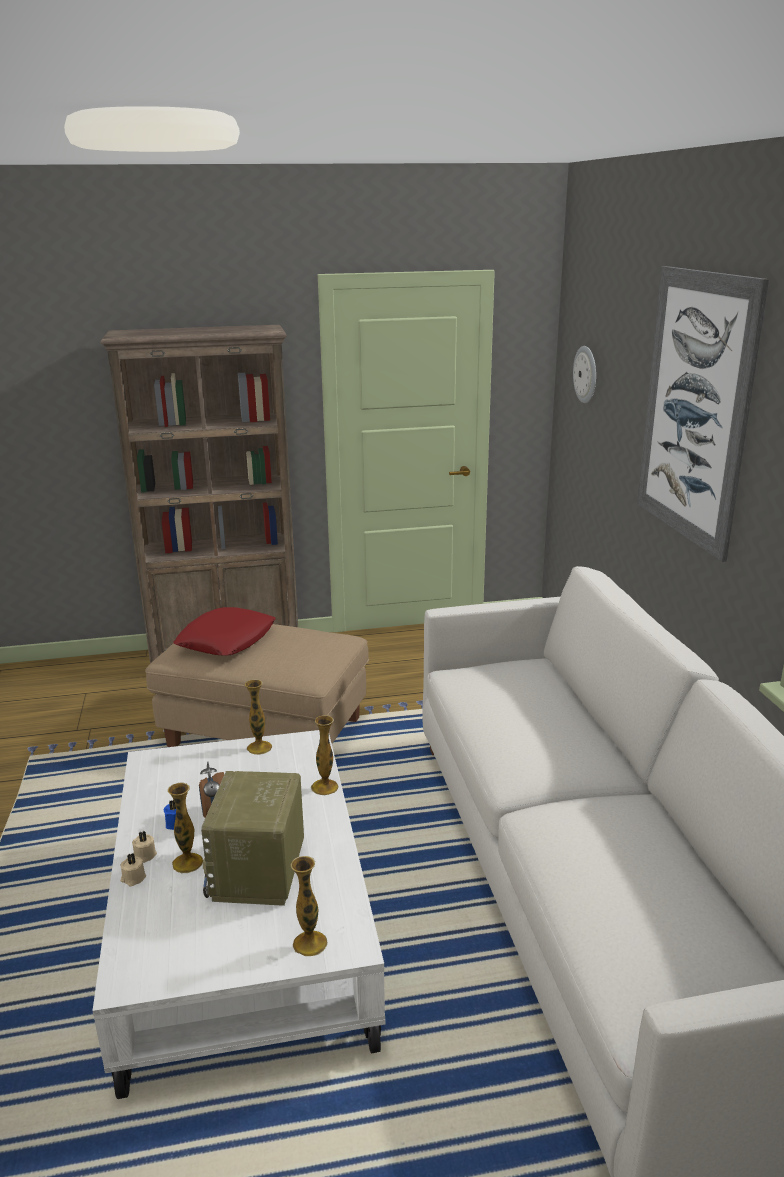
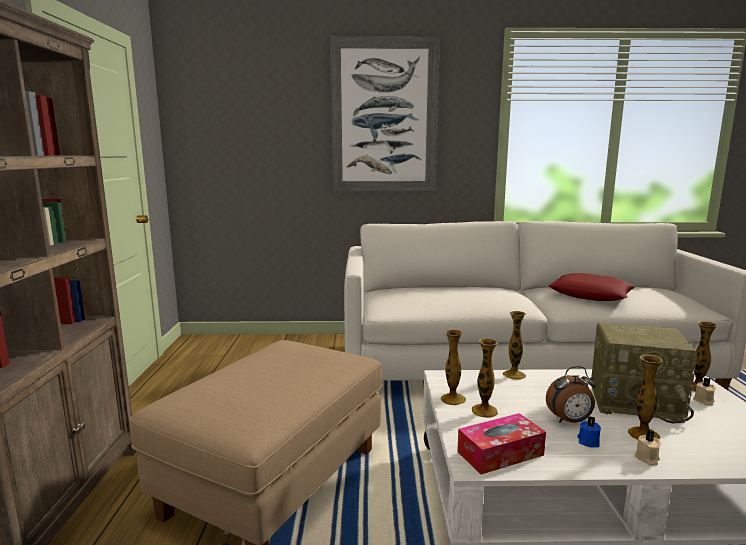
camera: 80 degrees left, 10 degrees down
(133, 878) = (684, 464): beige candle -> beige candle (703, 401)
(161, 773) = (500, 453): none -> tissue box
(226, 640) = (248, 390): red pillow -> red pillow (590, 294)
(236, 765) = (484, 411): none -> vase
(586, 374) = (226, 124): wall clock -> none

